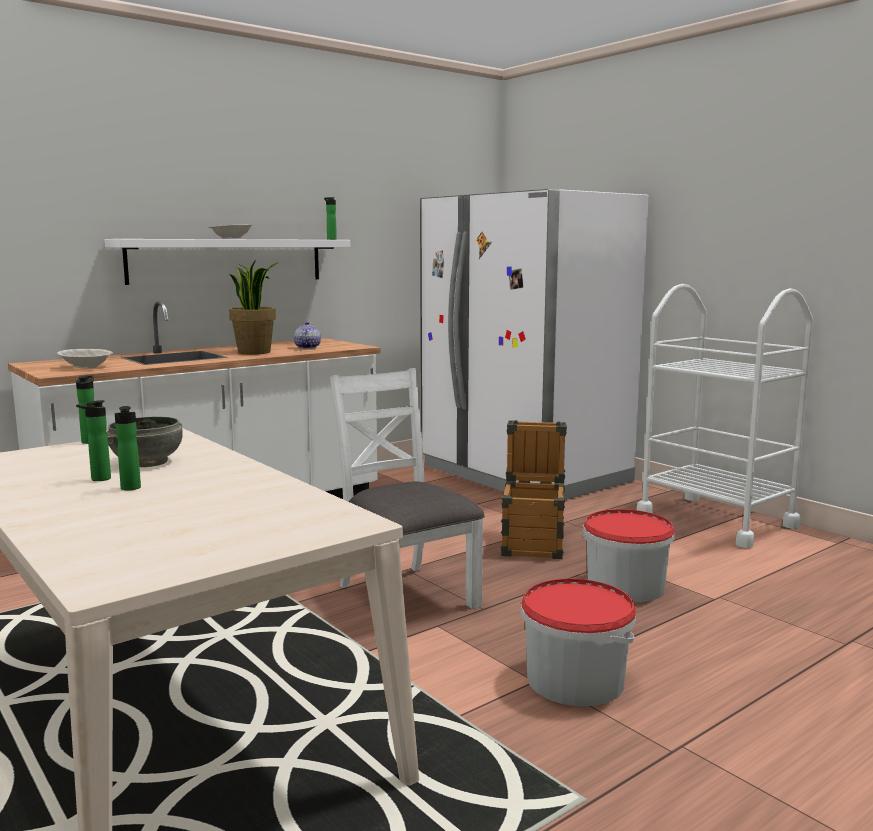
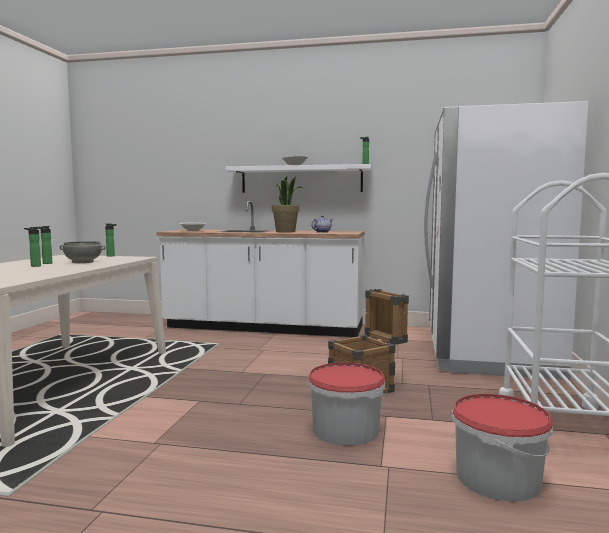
camera: 50 degrees right, 5 degrees down
(405, 595) = (229, 383): white chair -> none
(575, 680) = (167, 453): bucket -> bucket (497, 478)

